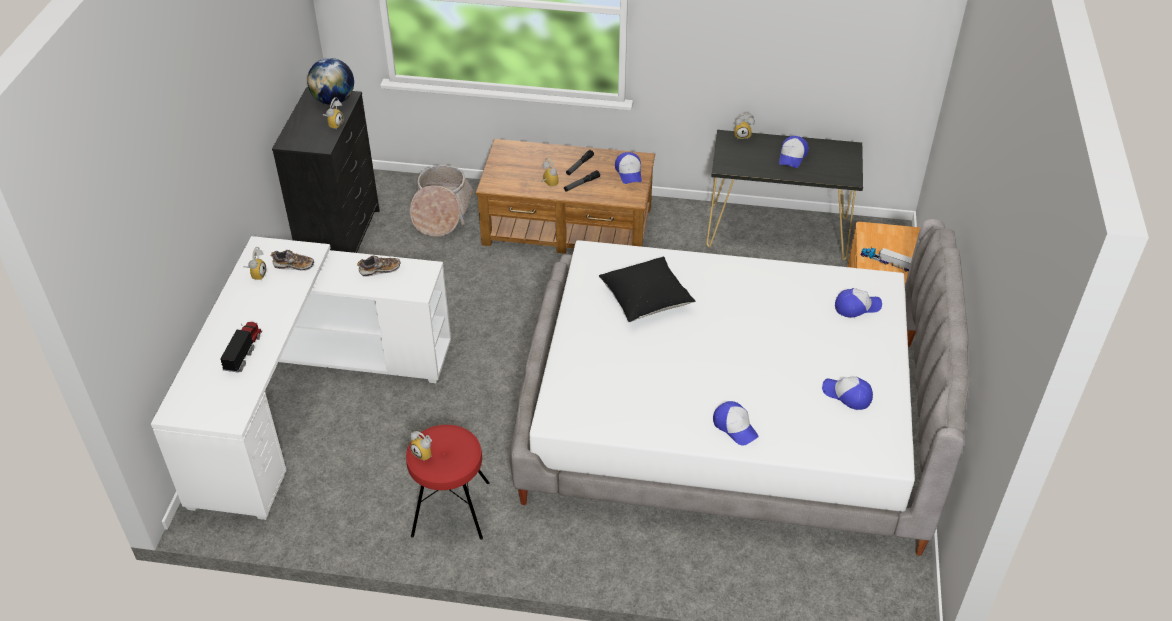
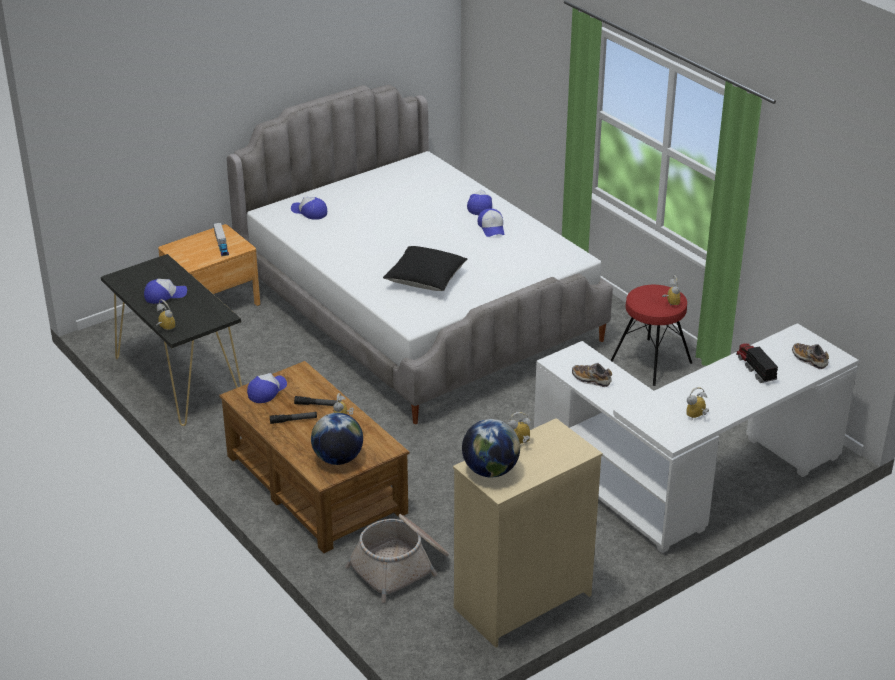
camera: 135 degrees left, 10 degrees down
(243, 352) = (755, 368): toy truck -> toy truck turned 105 degrees clockwise
(294, 265) = (660, 408): shoe -> shoe (809, 360)
(341, 238) = (522, 601): black dresser -> beige dresser
(512, 160) = (338, 459): none -> globe
(847, 395) = (396, 187): cap -> cap (492, 228)

